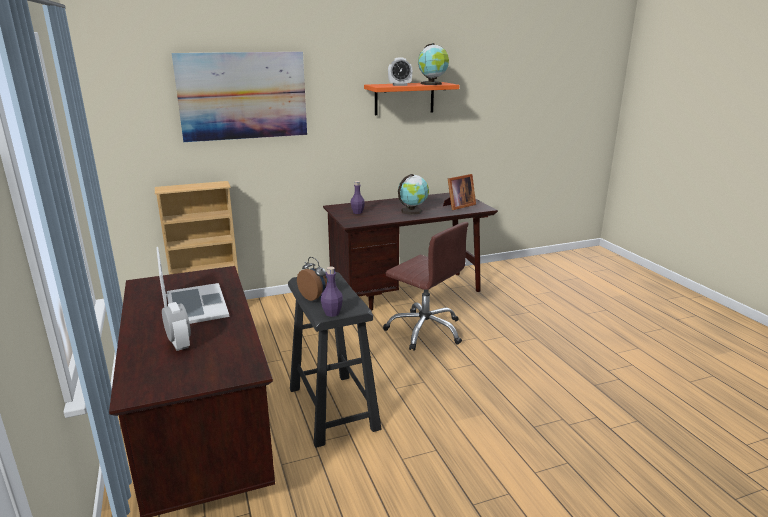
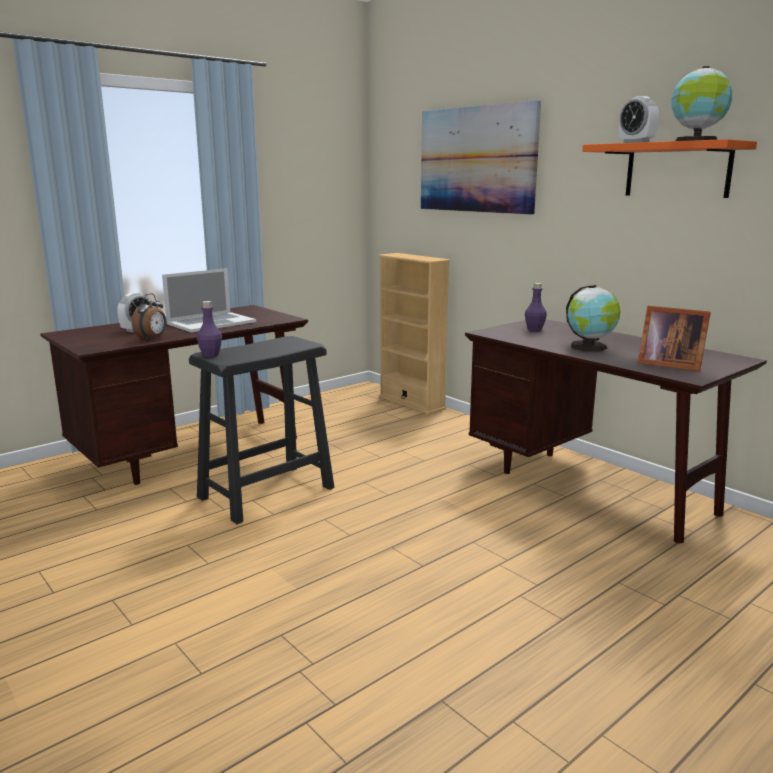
camera: 70 degrees right, 5 degrees down
(314, 297) = (248, 347): alarm clock -> alarm clock (152, 338)
(425, 330) = (487, 516): brown office chair -> none

